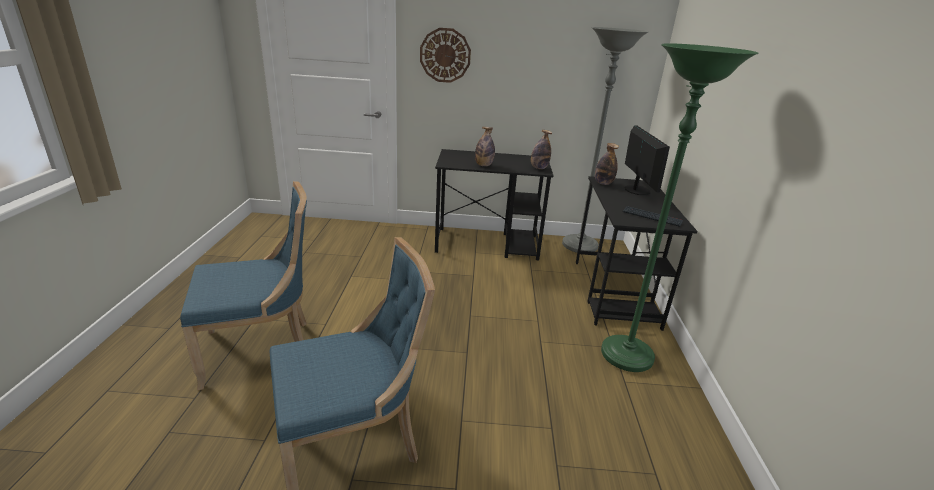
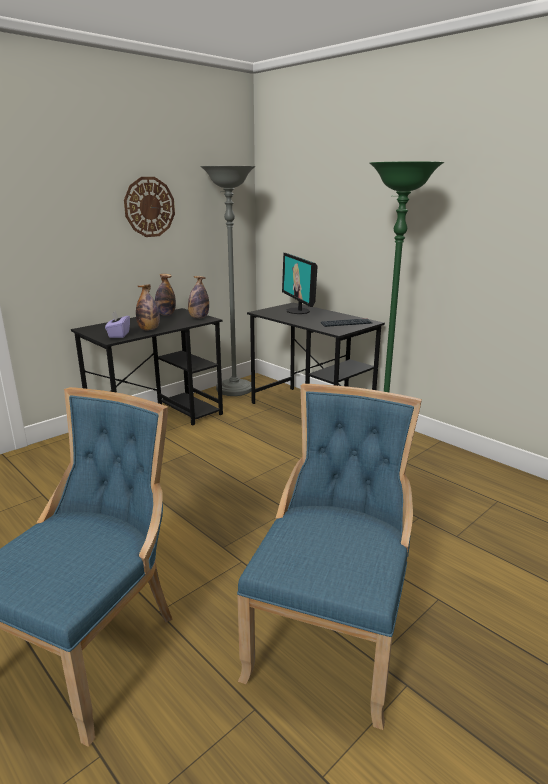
camera: 45 degrees left, 5 degrees down
(445, 55) = (50, 212): wall clock -> wall clock (149, 207)
(457, 162) = (119, 334): none -> purple tissue box
(603, 183) = (269, 313): bottle -> bottle (165, 314)
(636, 190) = (298, 311): monitor -> monitor turned 150 degrees counterclockwise

